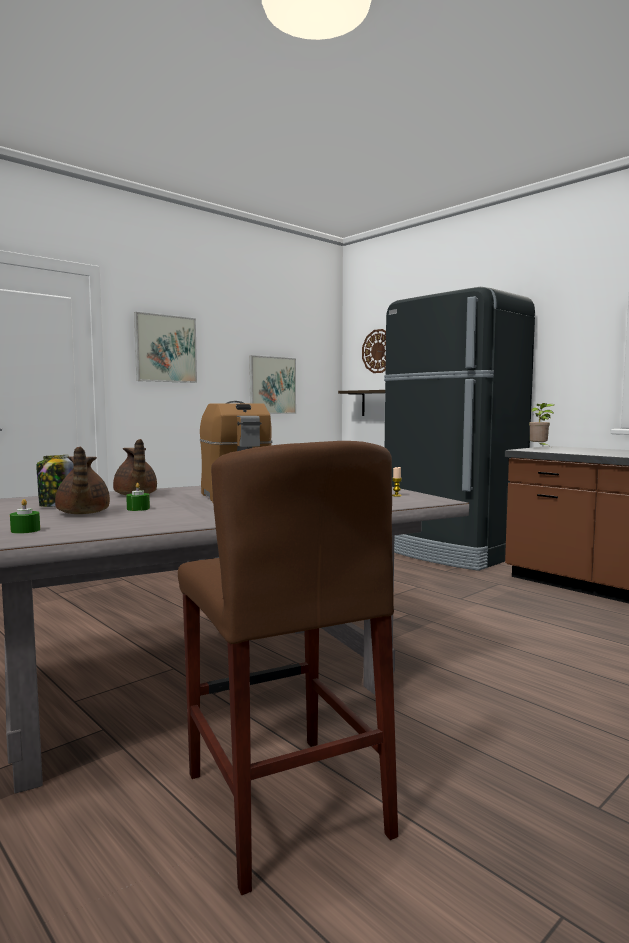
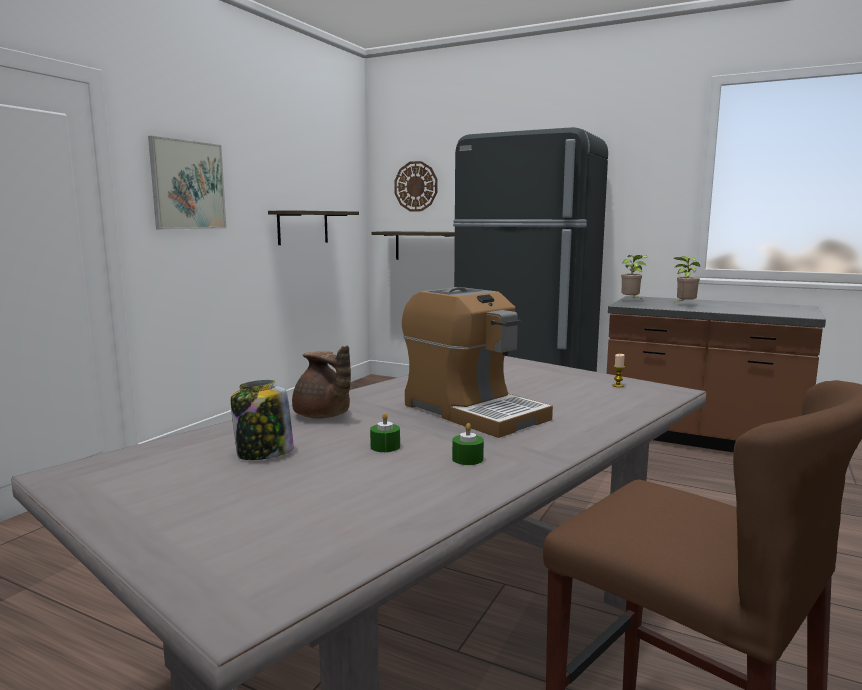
camera: 20 degrees left, 5 degrees up
(25, 530) = (328, 522): green candle -> green candle (467, 459)
(82, 513) = (331, 468): brown teapot -> none
(272, 385) = (303, 227): picture -> shelf
(584, 451) = (684, 305): none -> potted plant

